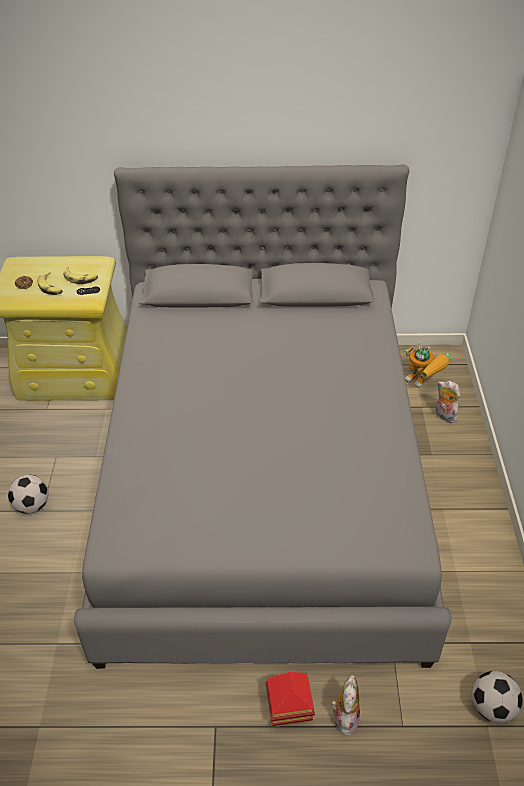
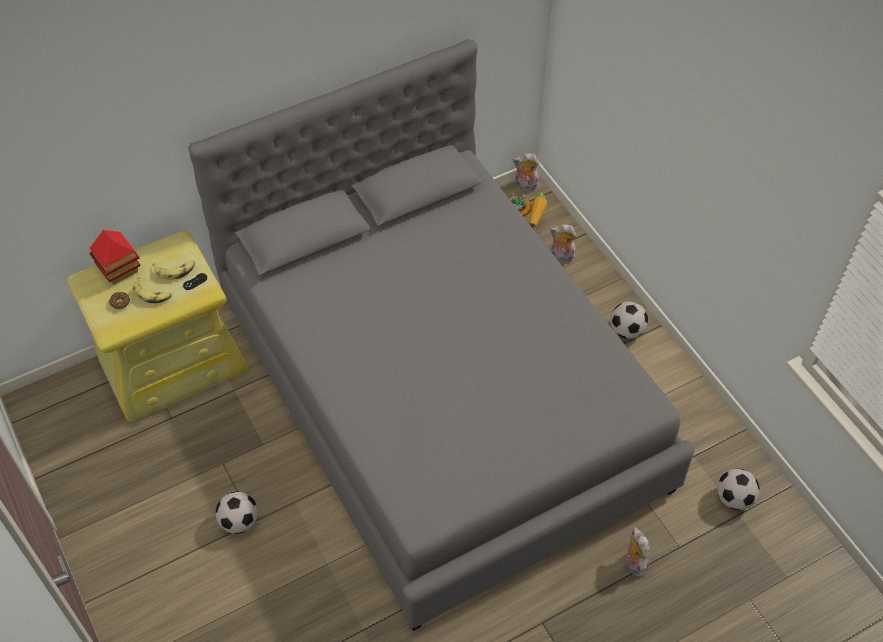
camera: 30 degrees left, 10 degrees up
(289, 710) = (590, 580): toy house -> toy house (119, 271)
(445, 352) = (525, 186): none -> plush toy
(469, 499) = (626, 330): none -> football

